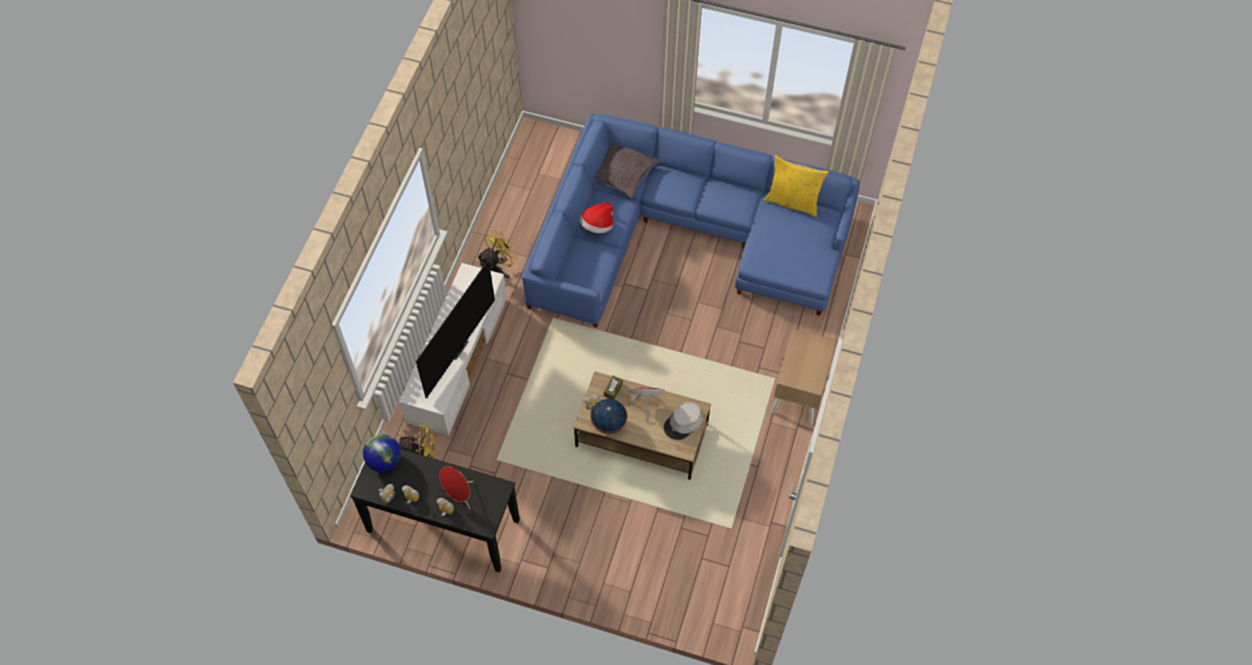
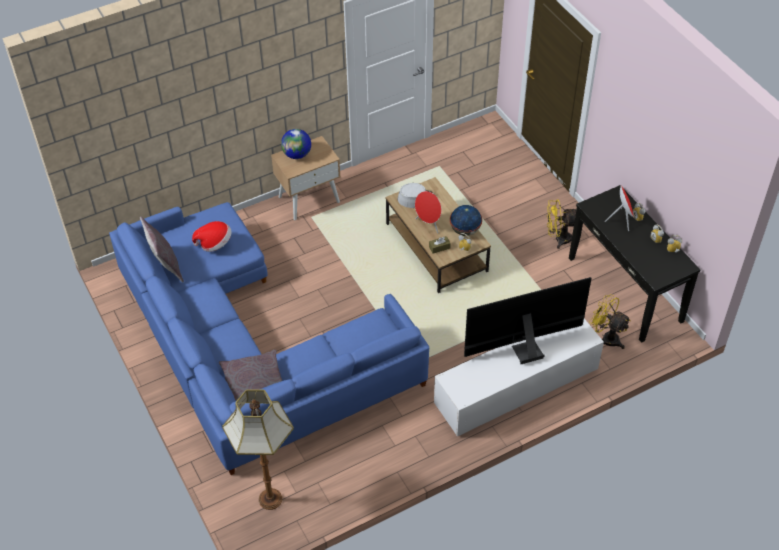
camera: 135 degrees left, 10 degrees down
(384, 460) = (657, 273): globe -> globe (297, 155)
(498, 271) = (418, 432): yellow fan -> yellow fan (558, 239)
(550, 157) = (269, 499): none -> floor lamp
(597, 226) = (323, 355): hat -> hat (215, 243)
(792, 201) = (166, 266): yellow pillow -> grey pillow

